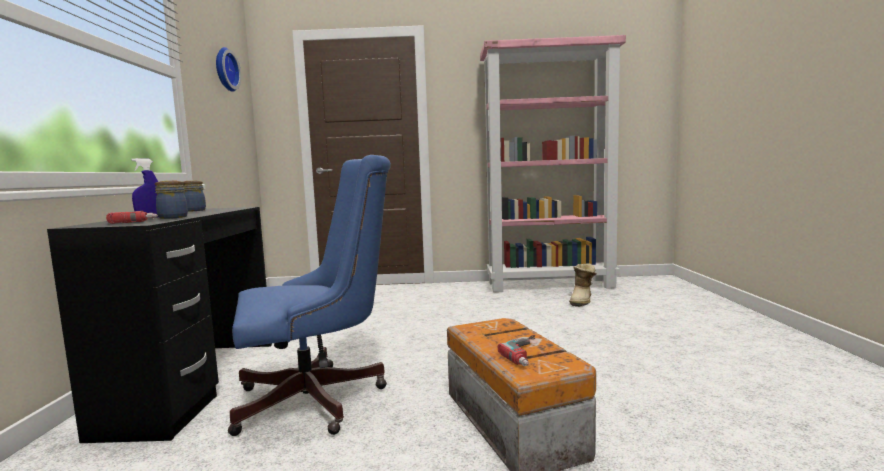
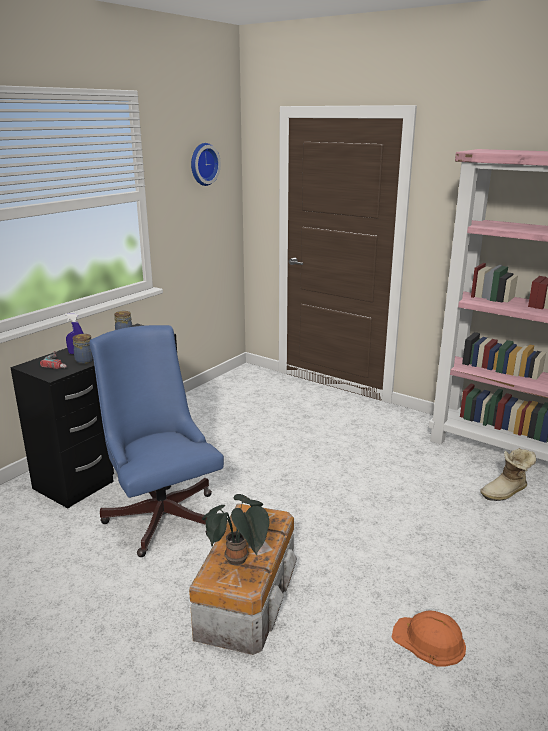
camera: 35 degrees right, 15 degrees up
(320, 399) = (161, 513): blue office chair -> blue office chair turned 135 degrees counterclockwise
(529, 354) = (238, 561): power drill -> potted plant
(688, 384) = (429, 641): none -> orange hard hat

